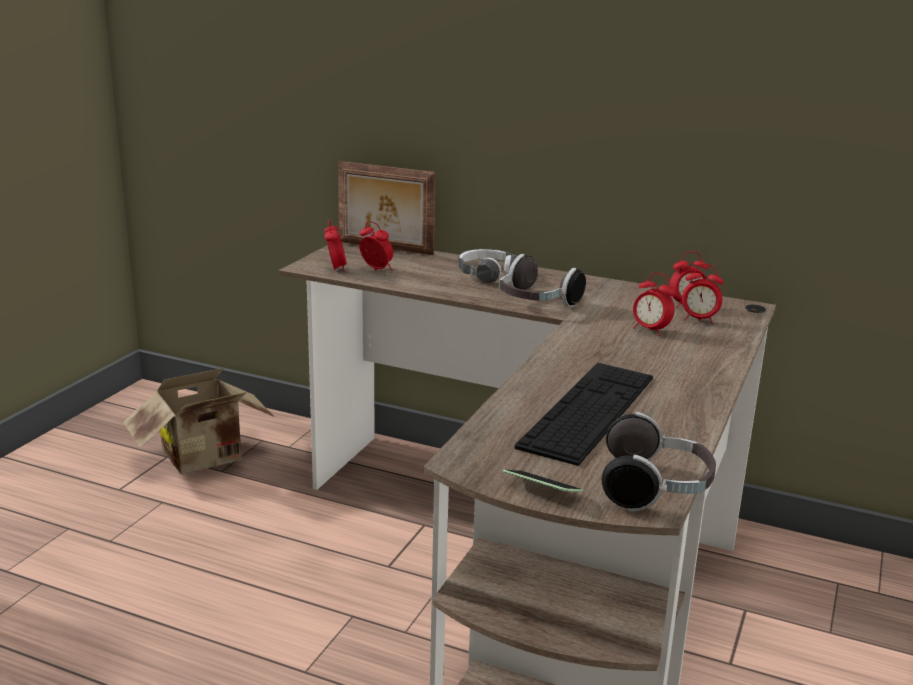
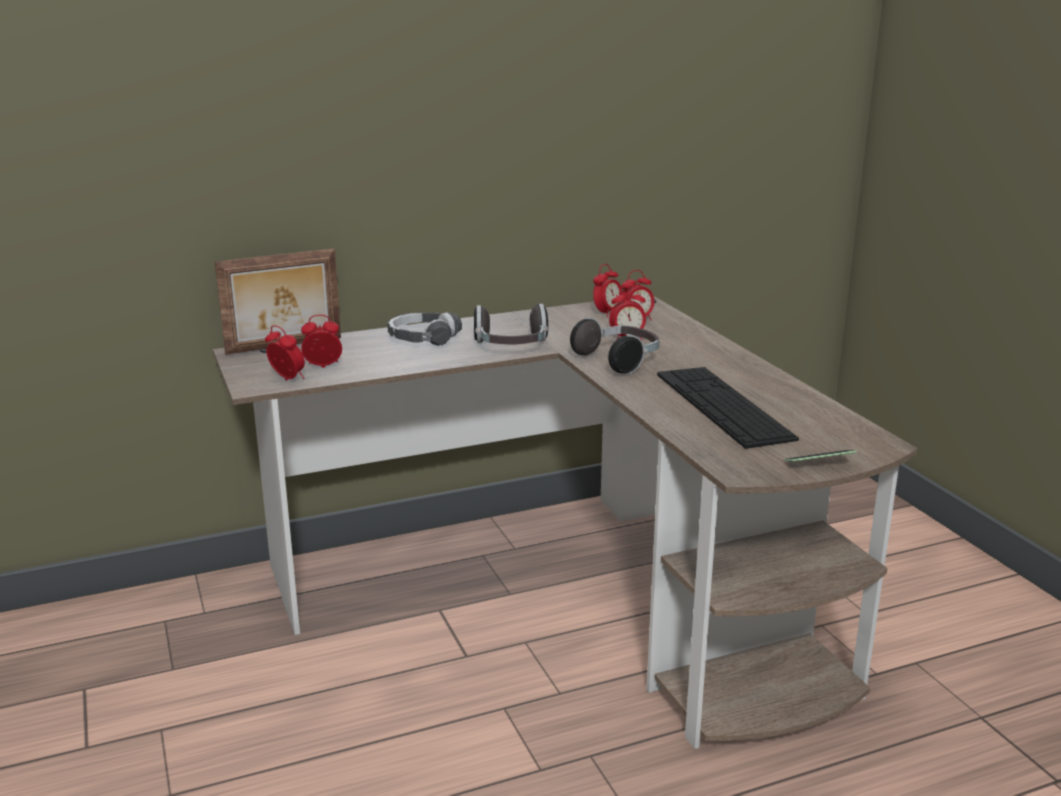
camera: 45 degrees left, 0 degrees up
(206, 459) = (135, 667): cardboard box -> none
(656, 488) = (860, 433): headphones -> headphones (619, 361)

